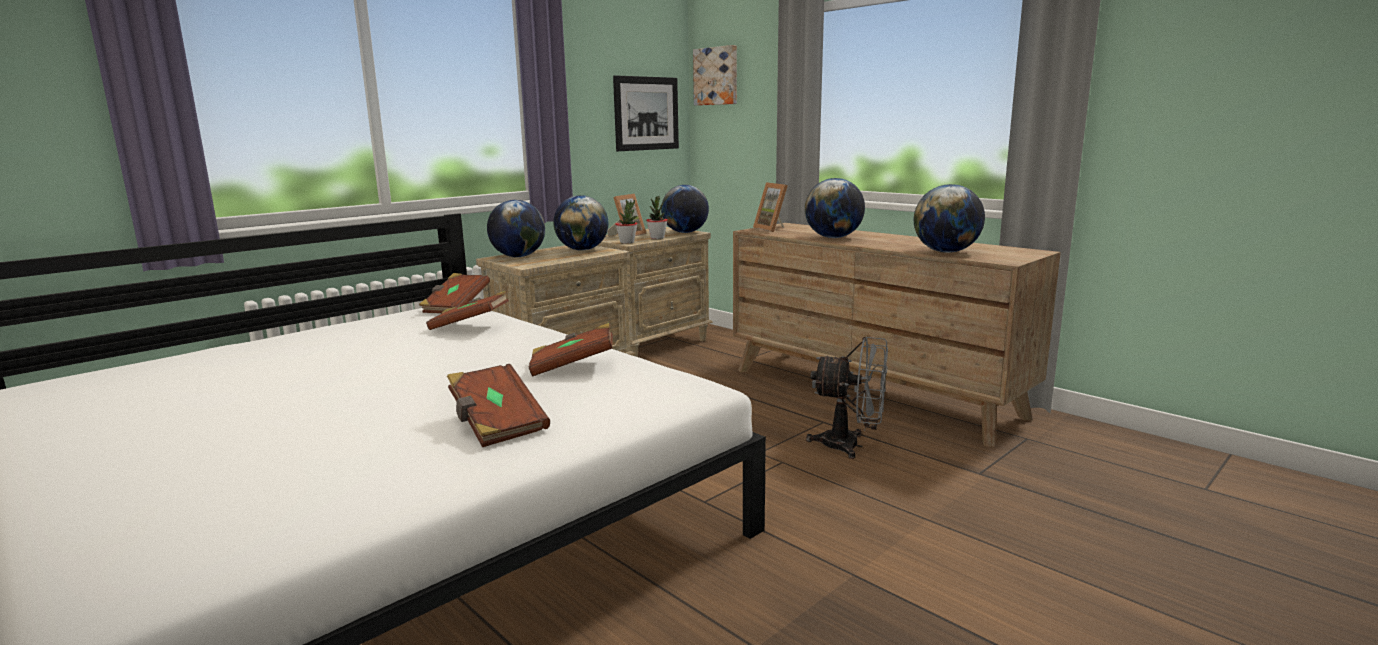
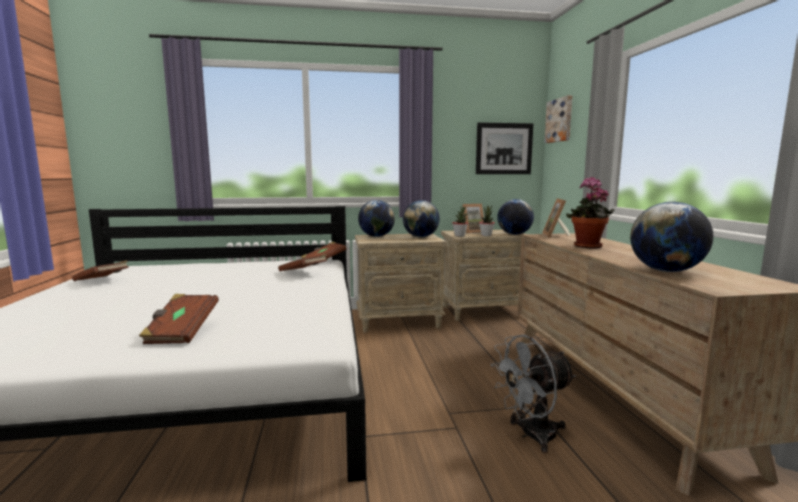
camera: 35 degrees right, 5 degrees down
(573, 367) = (295, 308): brown book -> brown book (102, 281)
(833, 237) = (587, 247): globe -> potted plant
(850, 446) = (531, 435): grey fan -> grey fan turned 105 degrees clockwise

